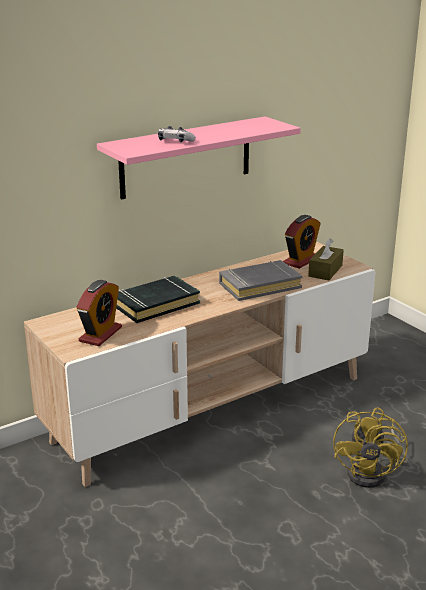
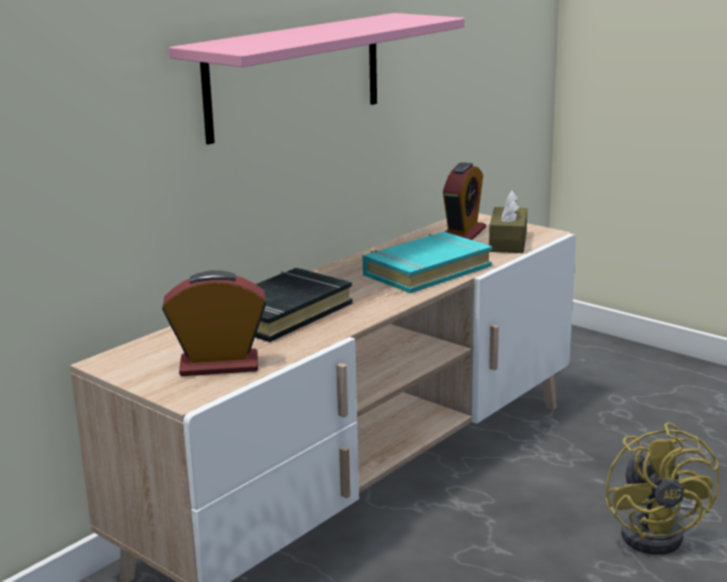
camera: 15 degrees left, 5 degrees down
(100, 334) = (219, 365): alarm clock -> alarm clock turned 105 degrees counterclockwise
(175, 141) = (297, 37): game controller -> none
(259, 285) = (426, 270): grey book -> turquoise book

